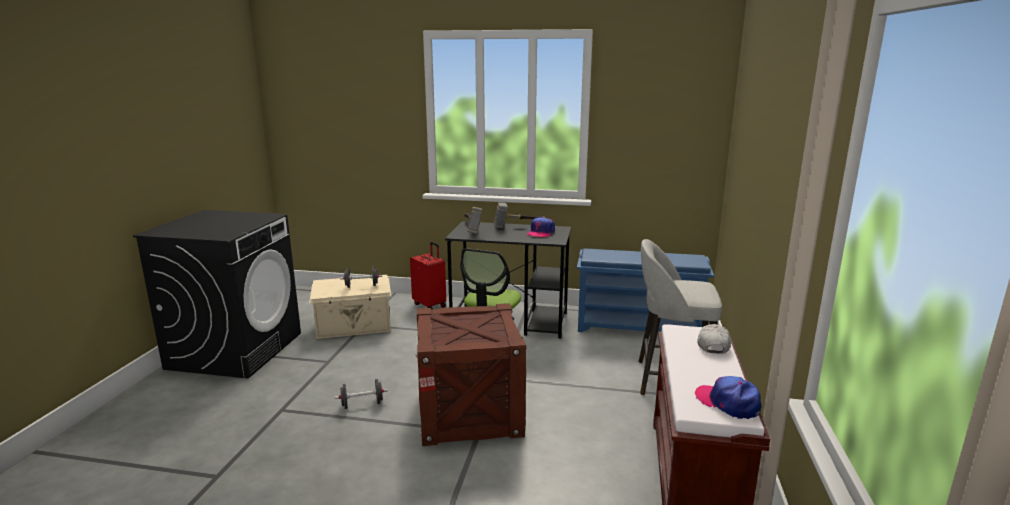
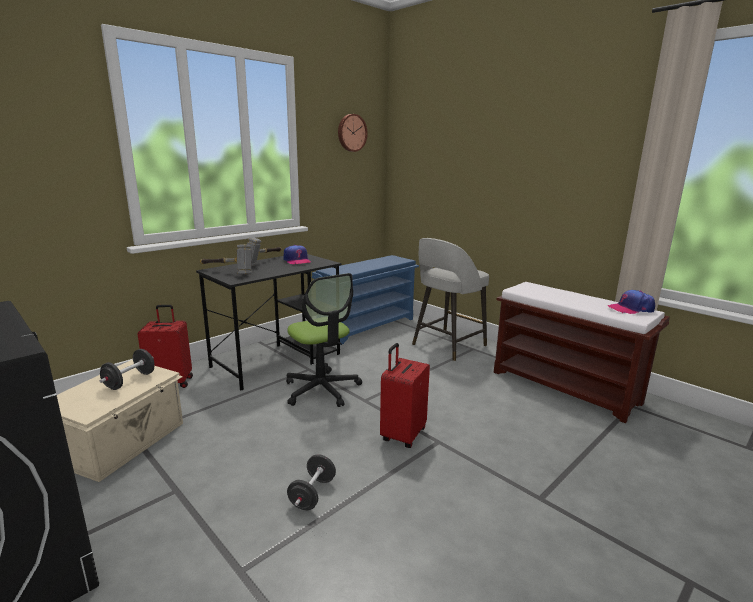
camera: 55 degrees left, 0 degrees up
(469, 412) = (402, 435): crate -> red suitcase
(668, 103) = (351, 133): none -> wall clock
(712, 345) = (549, 289): white cap -> none

